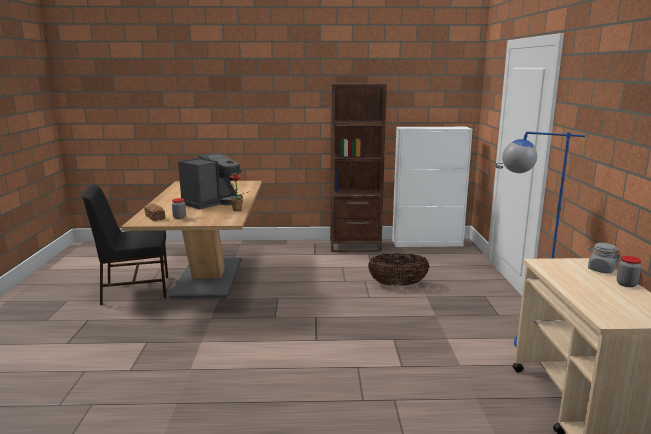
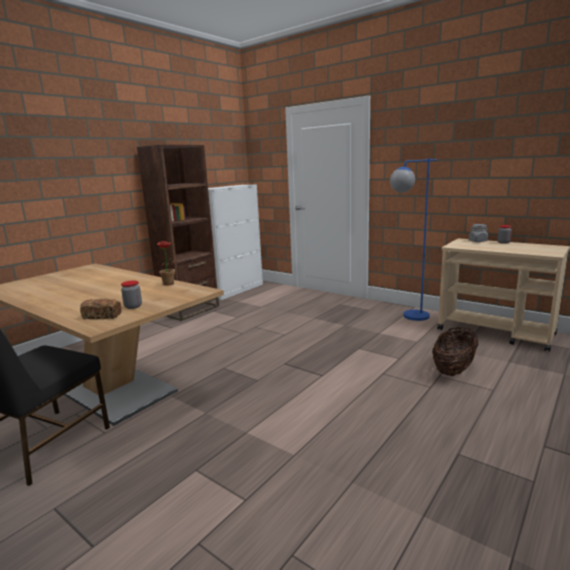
camera: 50 degrees left, 0 degrees up
(212, 202) = (117, 288): coffee machine -> none
(397, 285) = (282, 319): basket -> basket (453, 369)

